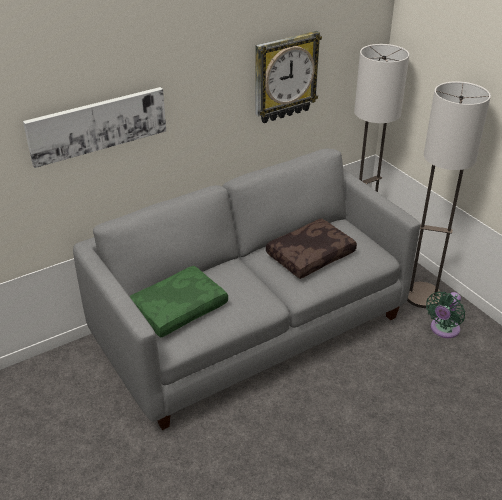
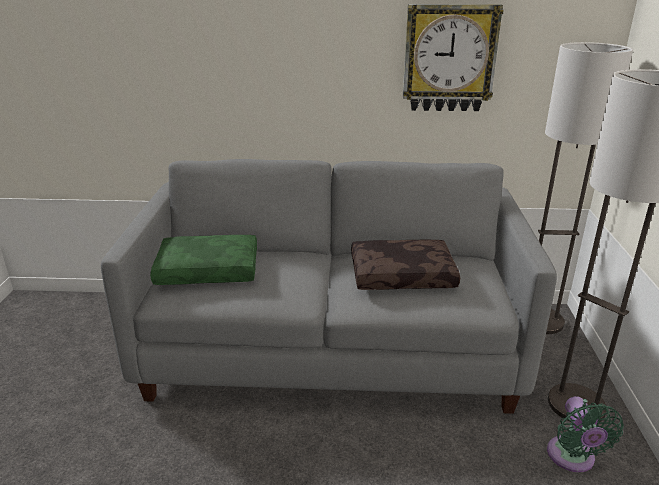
camera: 35 degrees right, 10 degrees down
(97, 125) = (204, 54): picture -> none
(443, 330) = (572, 458): green fan -> green fan turned 75 degrees counterclockwise

